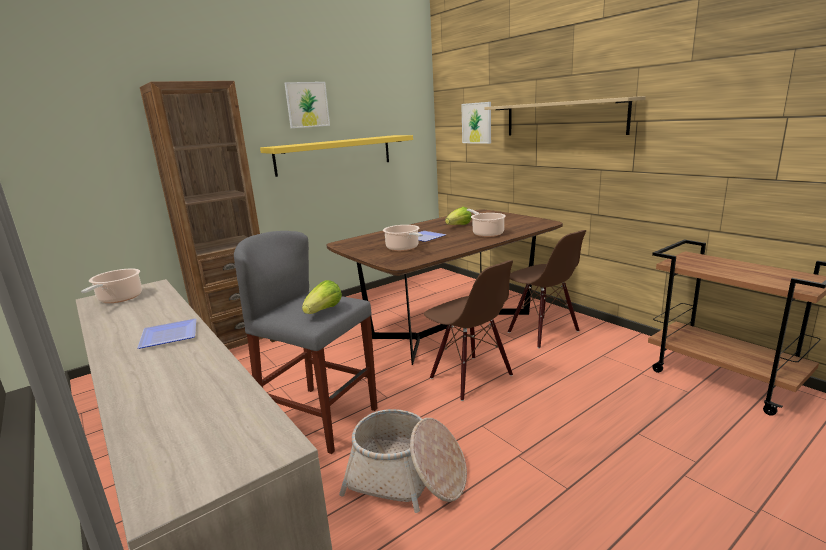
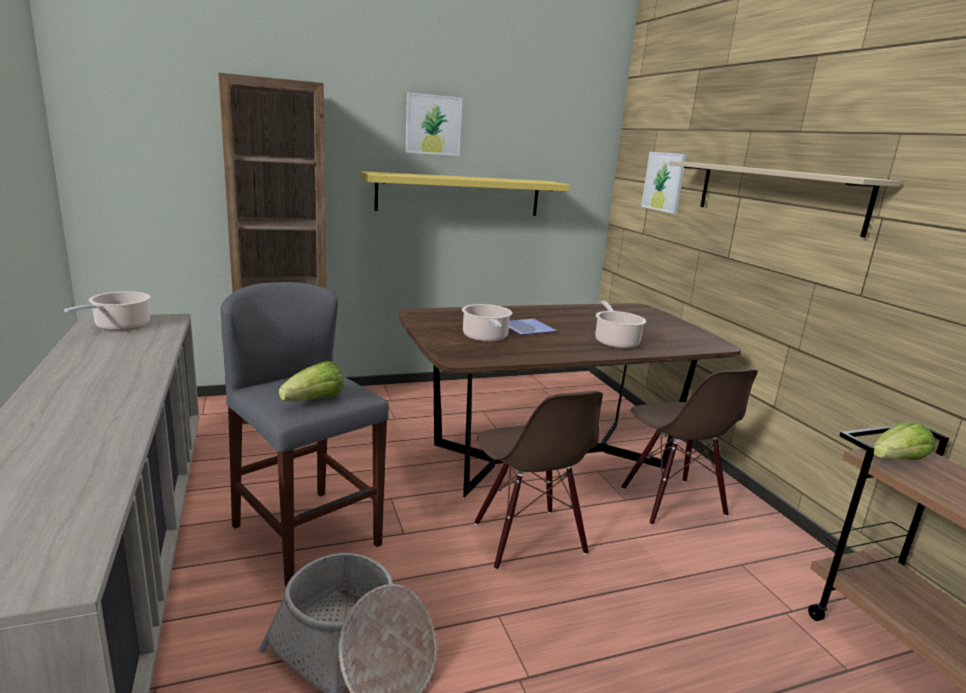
camera: 15 degrees right, 0 degrees up
(171, 336) = (117, 388): plate -> none
(459, 226) = (589, 322): lettuce -> lettuce (897, 461)

